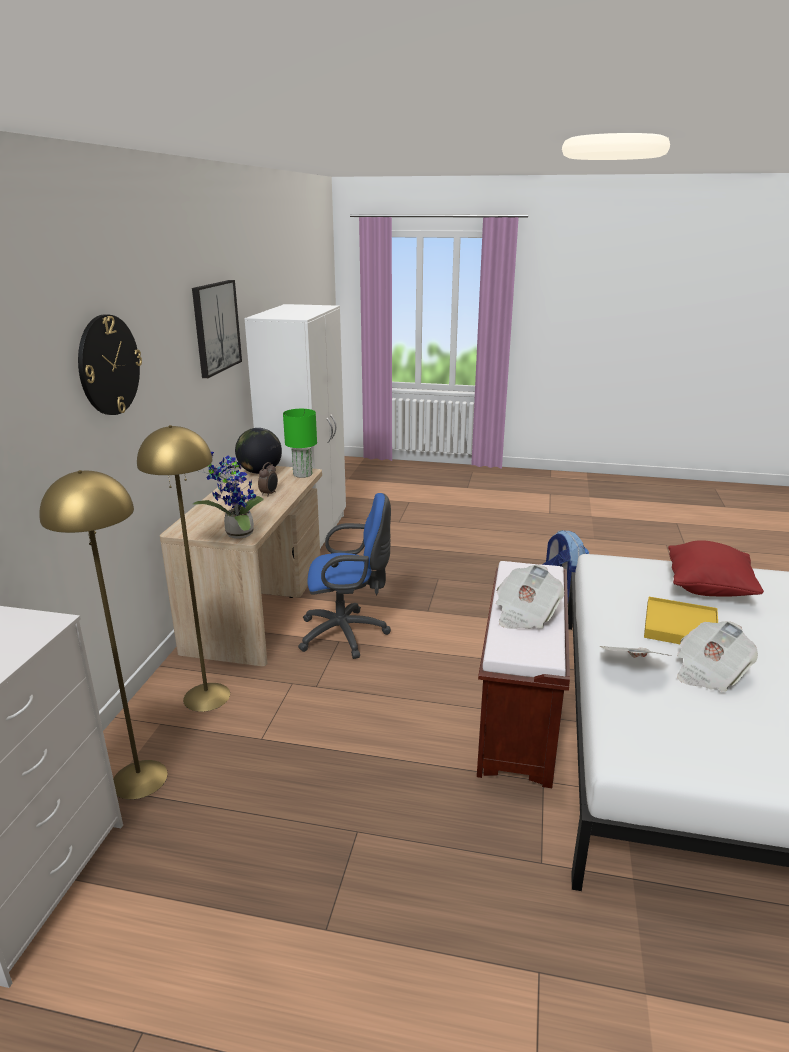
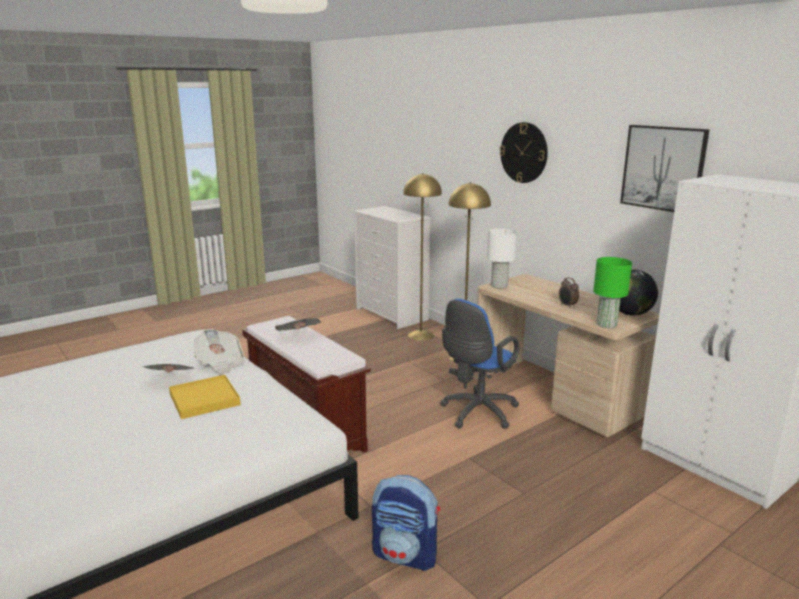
camera: 130 degrees right, 5 degrees down
(236, 534) = (499, 286): potted plant -> white table lamp
(708, 589) = (198, 444): red pillow -> none

